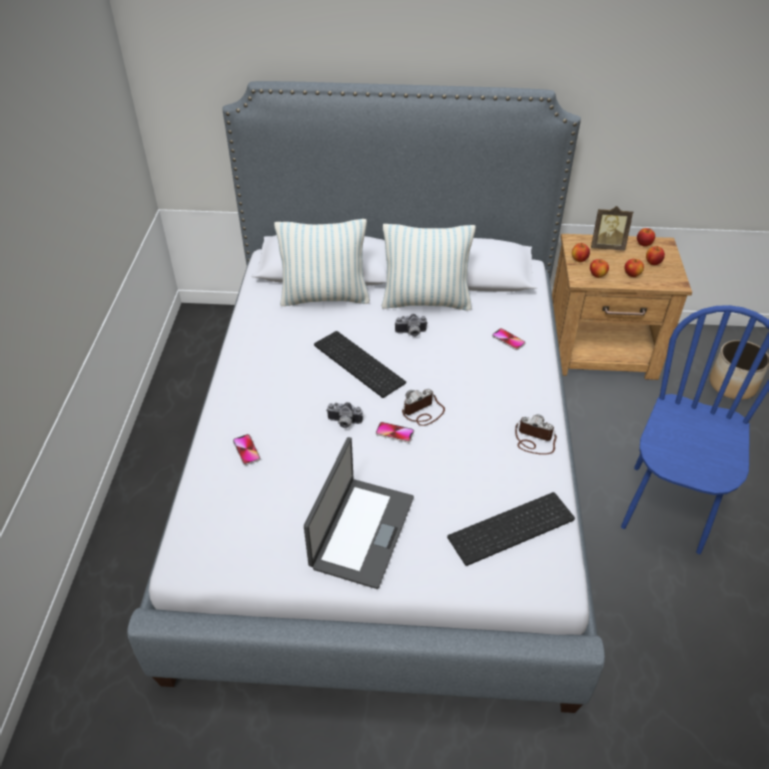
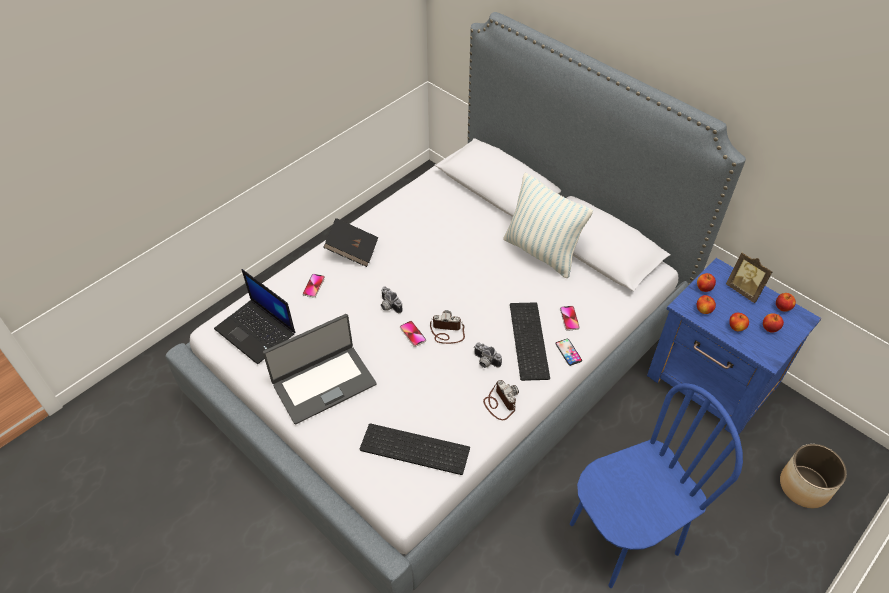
camera: 40 degrees right, 5 degrees up
(234, 530) = (256, 331): none -> laptop
(249, 395) = (352, 250): none -> black book
(325, 297) = (473, 208): pillow -> none
(356, 364) = (440, 270): keyboard -> keyboard (527, 339)
(411, 333) = (503, 270): camera -> camera (485, 362)
(538, 366) = (568, 352): none -> phone
(602, 351) = (712, 382): brown nightstand -> blue nightstand

